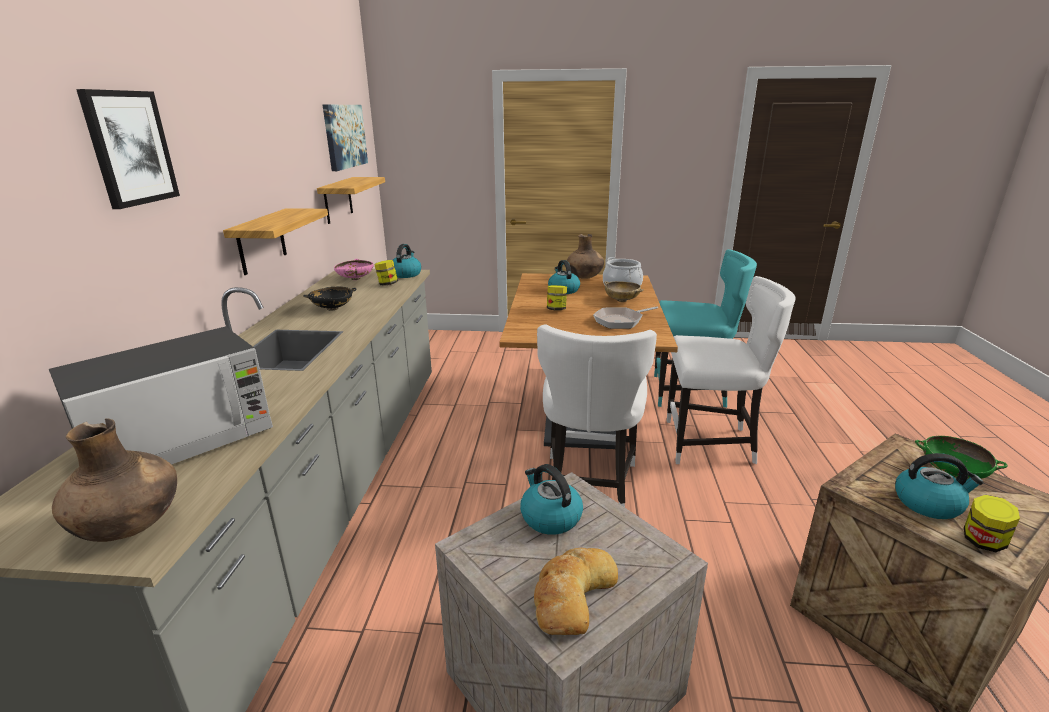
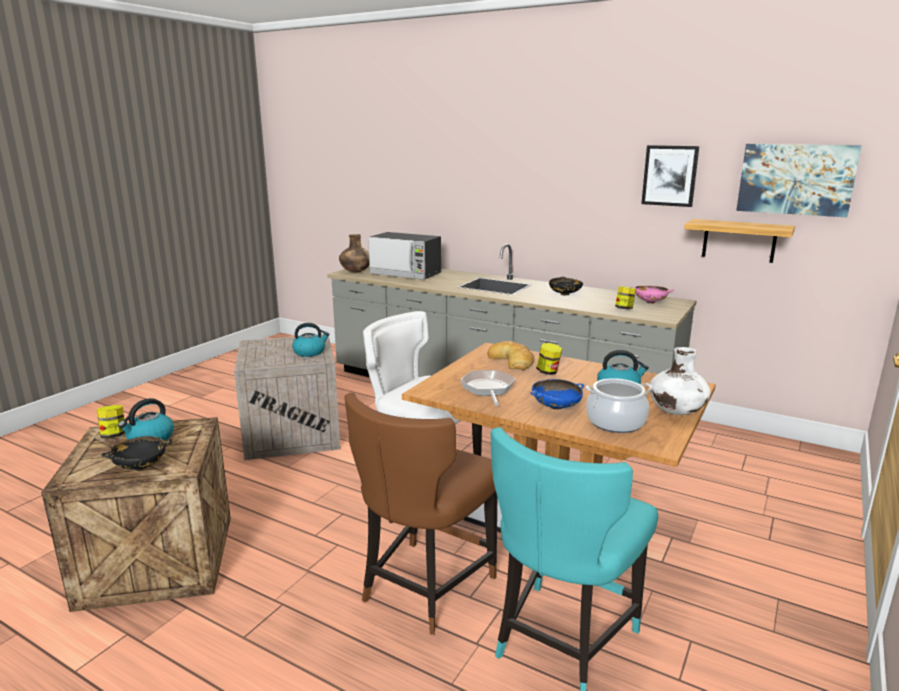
camera: 115 degrees right, 5 degrees down
(130, 148) = (493, 161): picture -> picture (670, 175)
(182, 441) = (406, 274): microwave -> microwave turned 45 degrees counterclockwise
(261, 241) = (583, 235): shelf -> none
(405, 274) = (659, 315): kettle -> none
(571, 594) = (265, 347): bread -> bread (512, 360)
(585, 277) = (676, 412): brown vase -> white vase
(622, 300) = (556, 407): beige bowl -> blue bowl
(711, 444) = (424, 588): white chair -> brown chair
(952, 473) = (140, 466): green bowl -> black bowl

